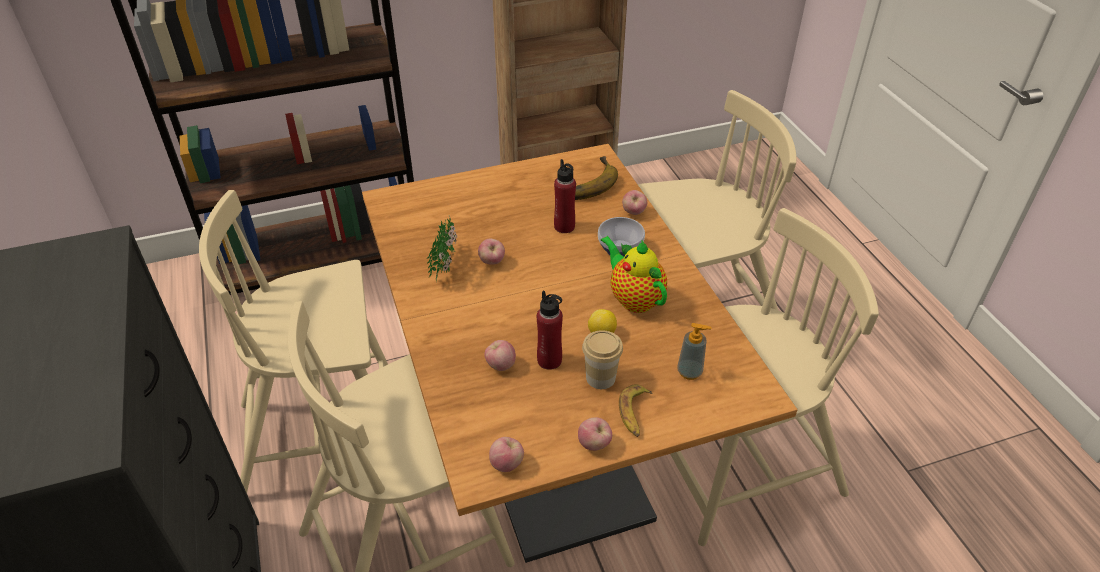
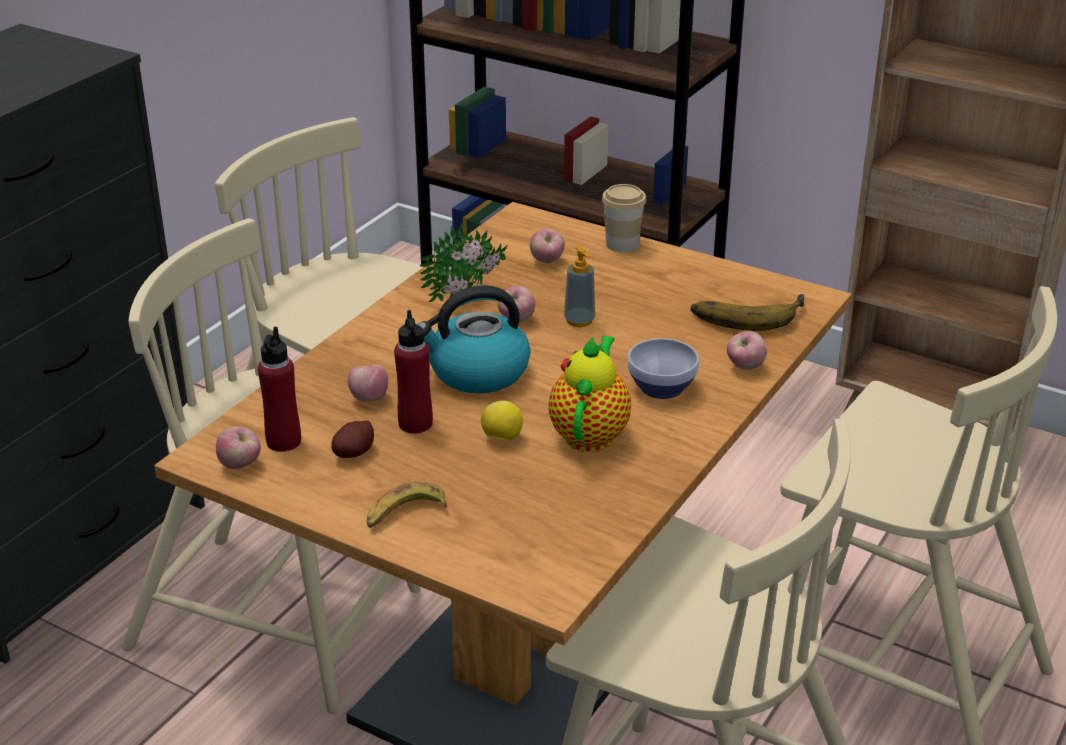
camera: 50 degrees right, 10 degrees down
(526, 306) = (477, 372): none -> kettle
(550, 403) = (353, 453): none -> potato
(564, 226) = (644, 335): red bottle -> red bottle (283, 441)
(594, 444) = (328, 506): apple -> apple (547, 261)
(600, 378) = (431, 467): cup -> cup (622, 244)
(689, 372) = (520, 524): soap dispenser -> soap dispenser (579, 321)

